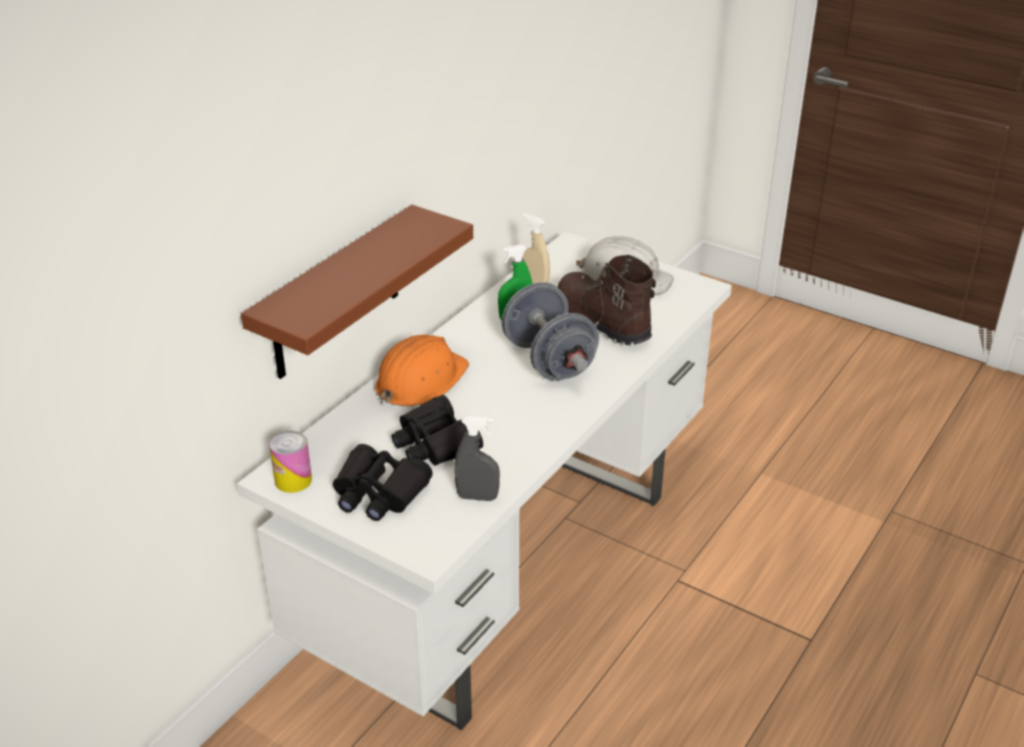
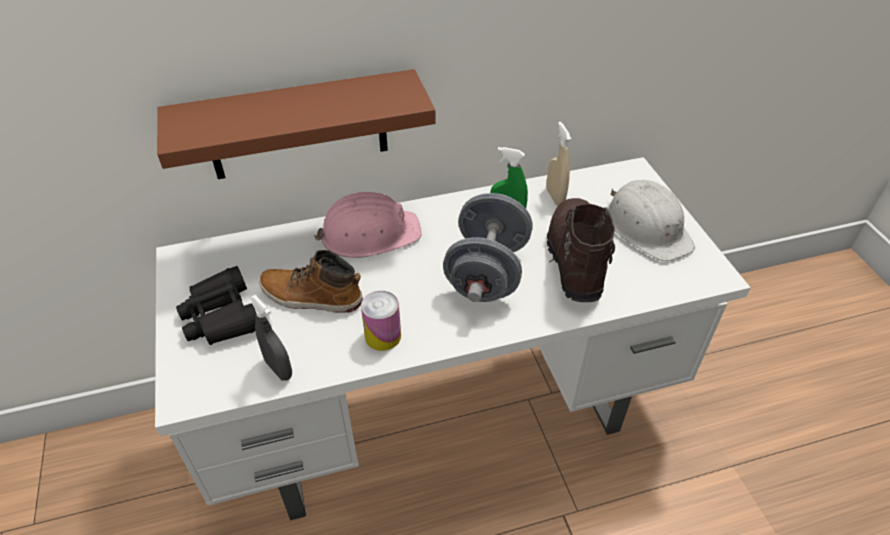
camera: 40 degrees right, 10 degrees up
(293, 480) = (187, 268): can -> can (383, 336)
(420, 380) = (369, 233): orange hard hat -> pink hard hat
(435, 443) = (311, 297): black binoculars -> boot

